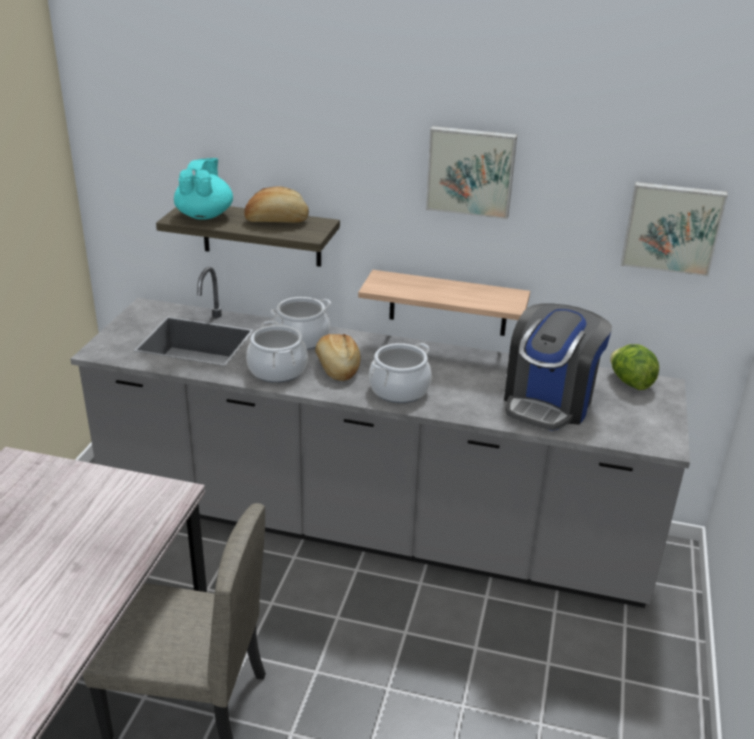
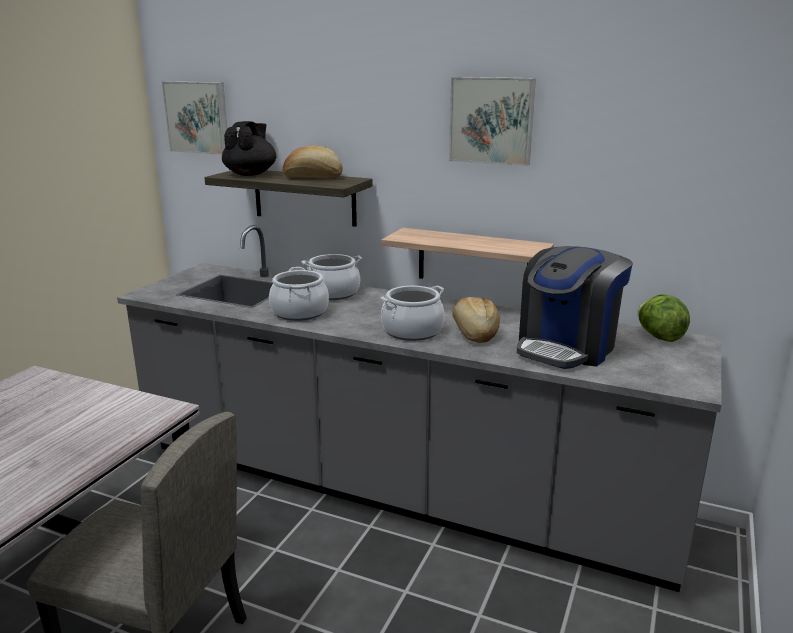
camera: 10 degrees right, 10 degrees down
(205, 215) = (251, 174): turquoise teapot -> black teapot
(336, 368) = (357, 313): bread -> bread (474, 333)
(672, 227) = (699, 166): picture -> picture (198, 117)

